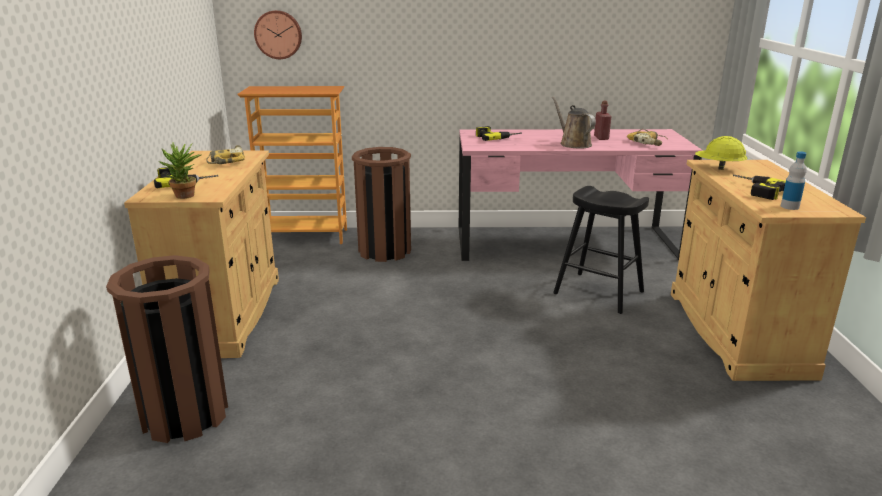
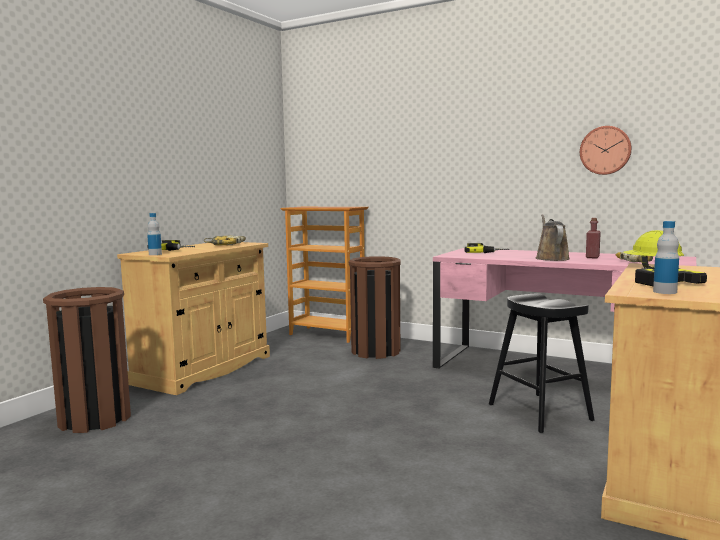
camera: 30 degrees right, 15 degrees down
(186, 197) = (155, 254): potted plant -> bottle
(278, 34) = (324, 166): wall clock -> wall clock (605, 150)

